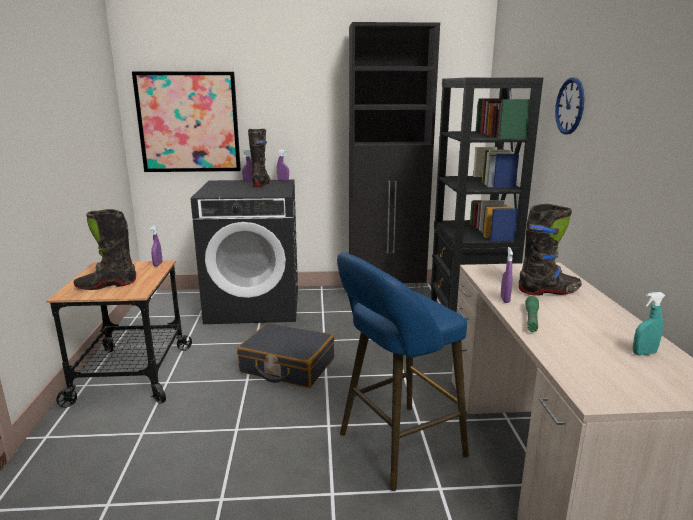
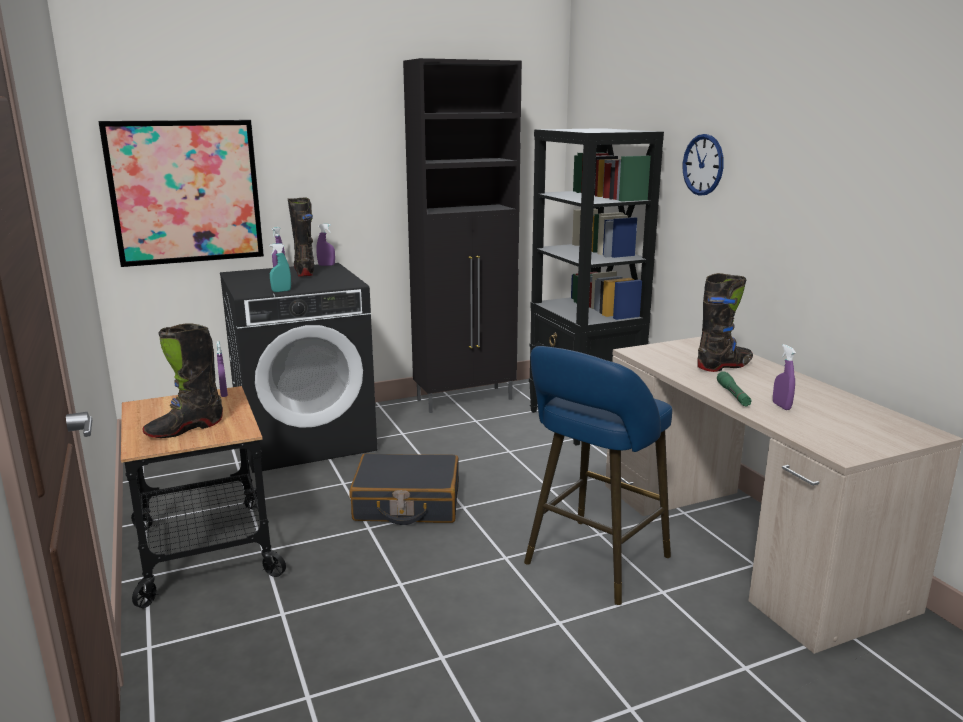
camera: 20 degrees left, 0 degrees up
(505, 299) = (691, 379): purple spray bottle -> purple spray bottle (781, 406)
(644, 353) = (850, 410): turquoise spray bottle -> turquoise spray bottle (281, 291)

